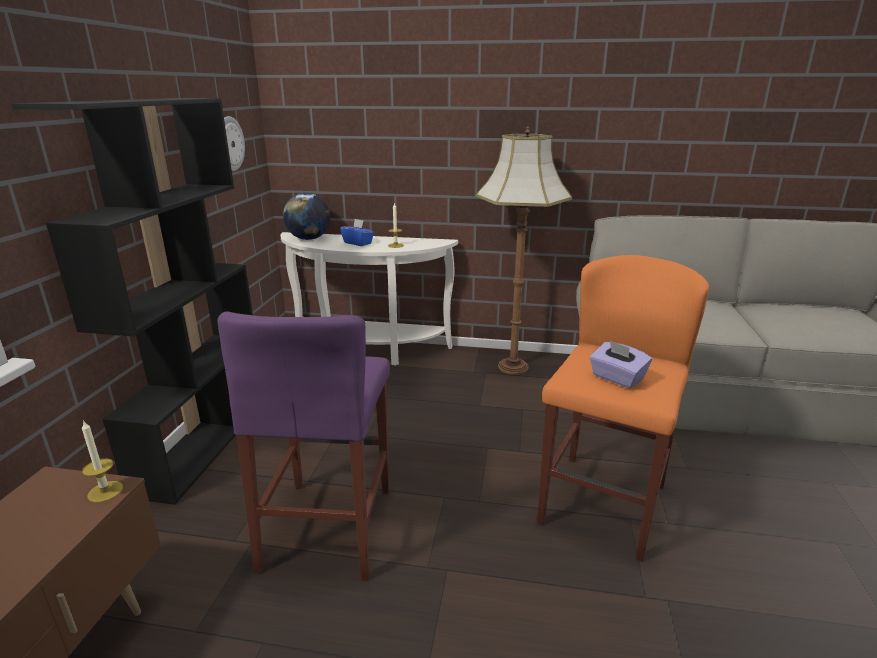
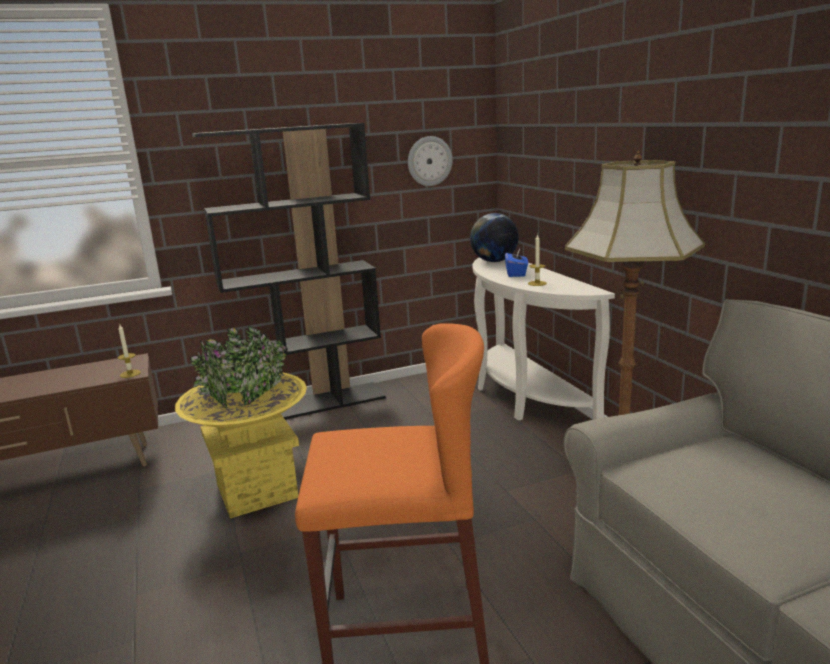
camera: 60 degrees right, 5 degrees down
(328, 527) = (256, 491): purple stool -> yellow planter
(616, 378) = (349, 456): purple tissue box -> none

